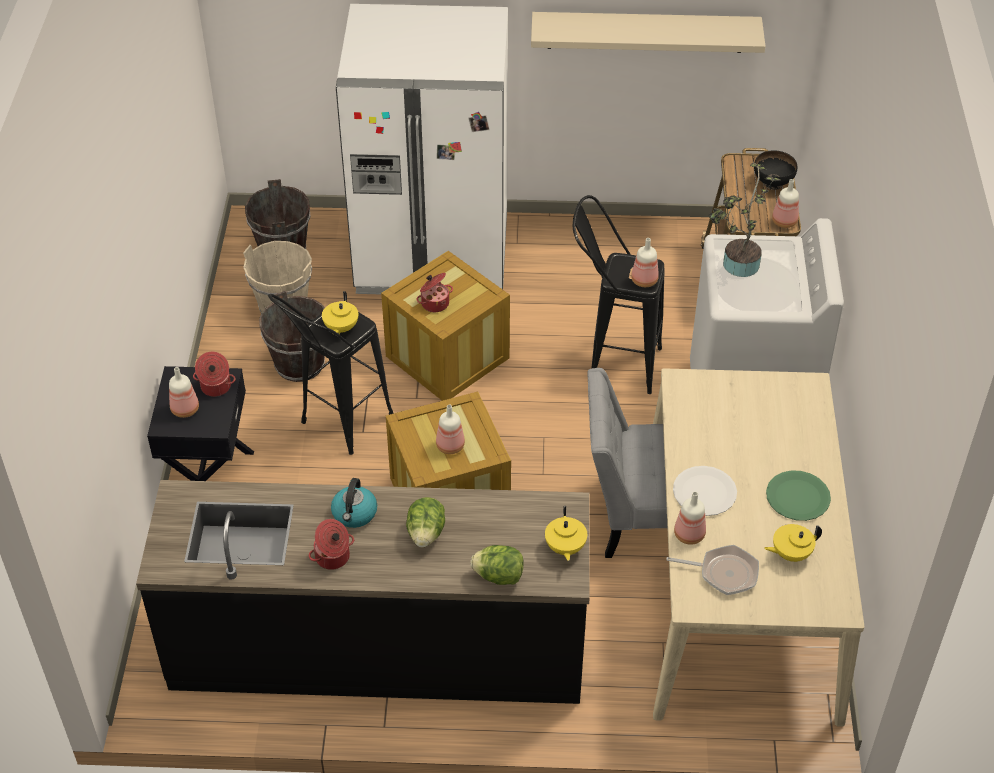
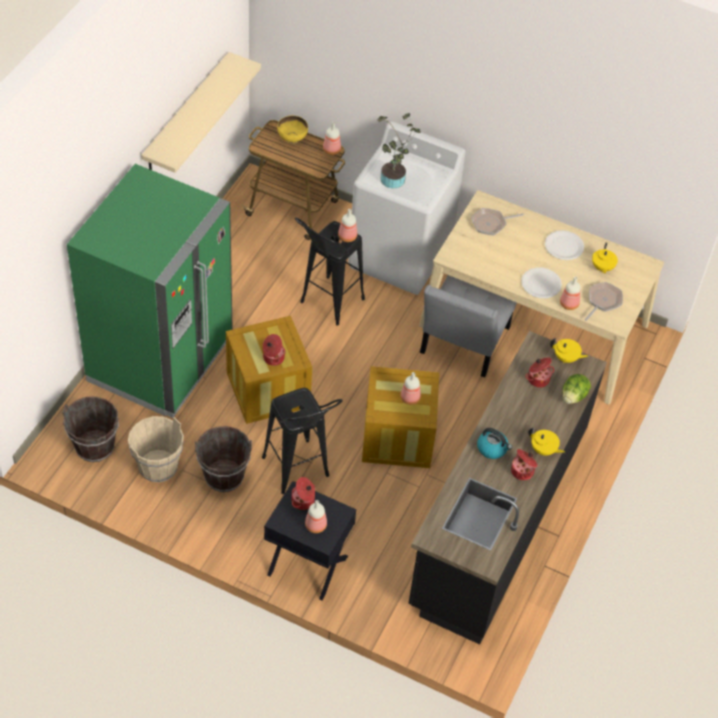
camera: 70 degrees left, 5 degrees up
(340, 328) = (299, 407): yellow teapot -> yellow teapot (543, 450)
(426, 533) = (525, 419): lettuce -> none
(432, 256) = (160, 360): white fridge -> green fridge
(507, 527) = (538, 378): none -> cooking pot
(772, 183) = (292, 139): black bowl -> yellow bowl
(776, 406) = (491, 224): none -> frying pan
(798, 497) = (564, 246): green plate -> white plate

